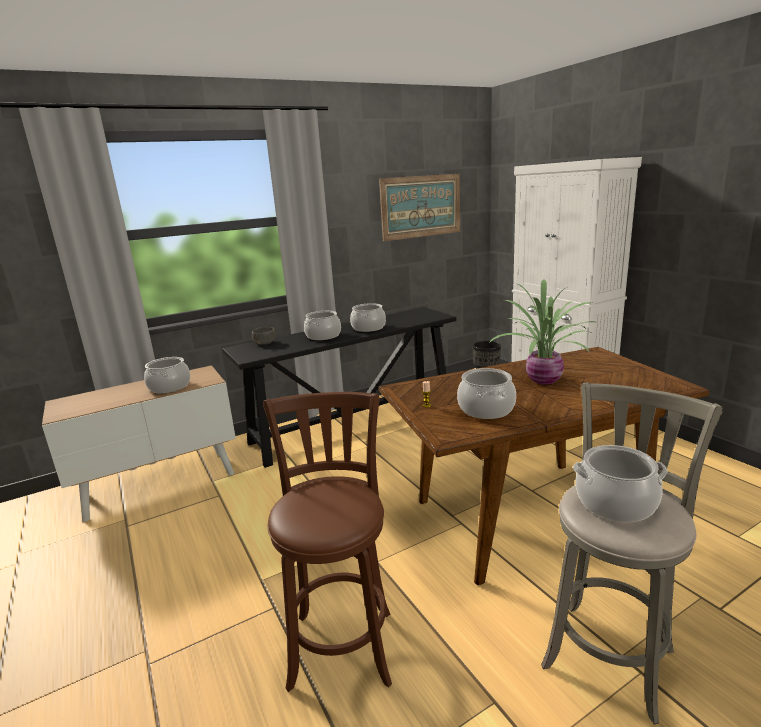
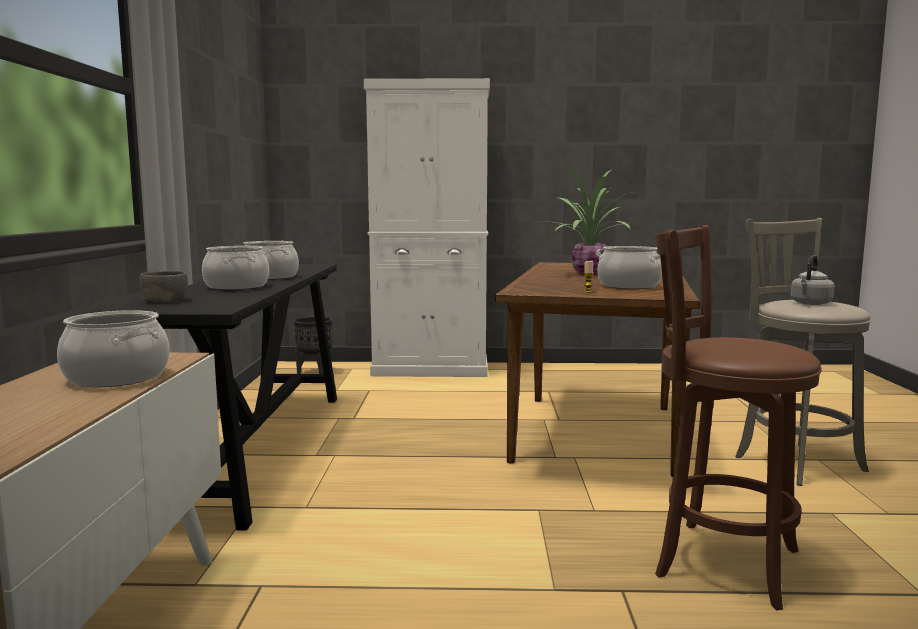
camera: 60 degrees left, 10 degrees down
(421, 206) = (227, 117): picture -> none
(615, 503) = (810, 304): cooking pot -> grey kettle

